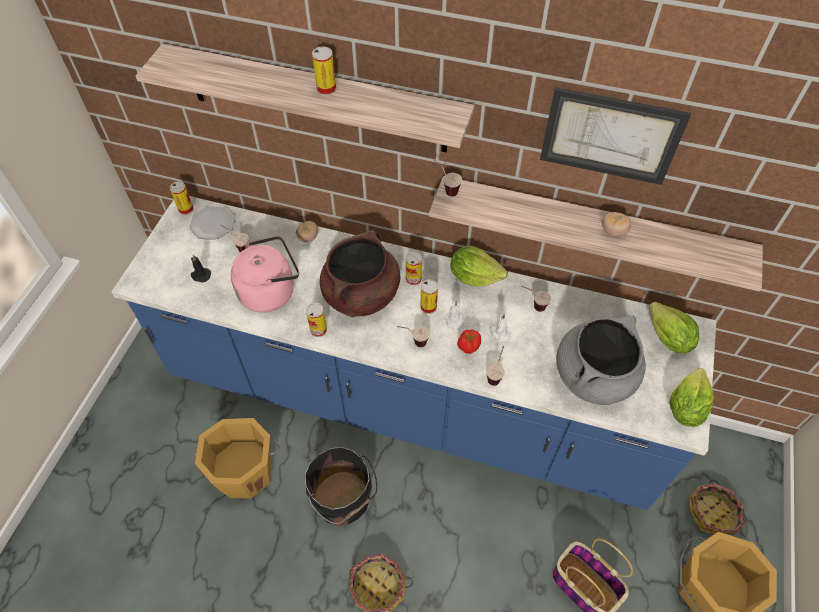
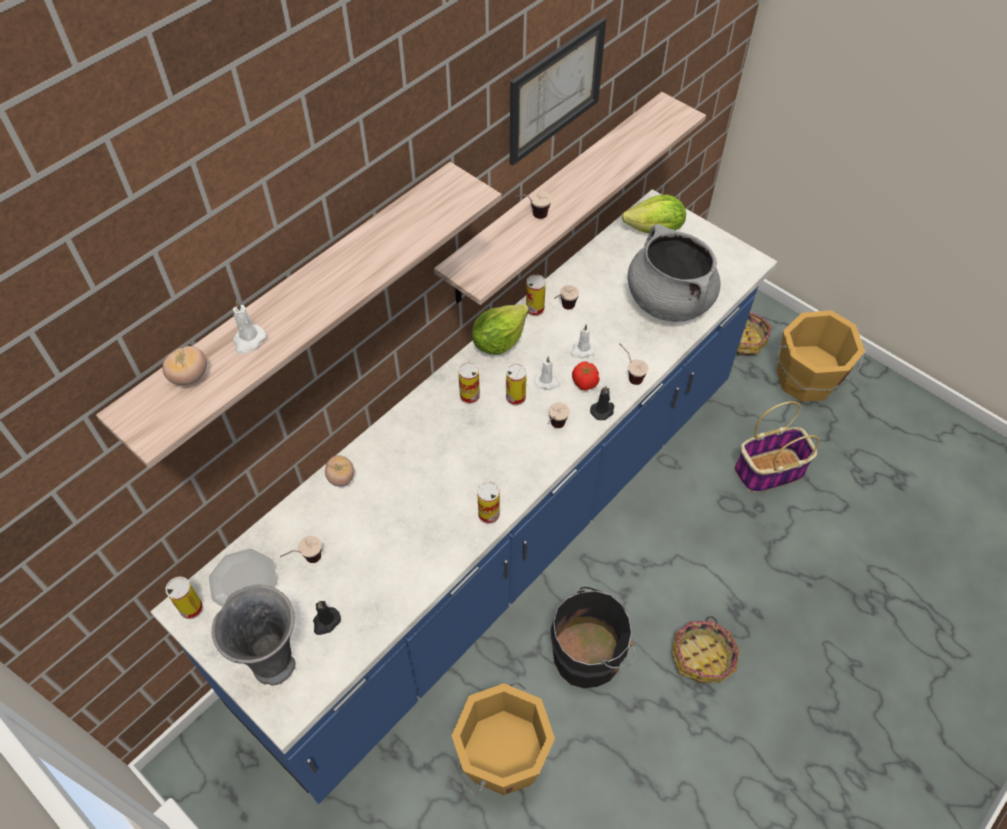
camera: 65 degrees left, 0 degrees up
(165, 263) = (274, 662): none -> grey vase
(245, 76) = (249, 341): none -> white candle
(270, 291) = (401, 546): pink kettle -> none
(326, 89) = (334, 271): can -> can (535, 309)
(361, 295) = (463, 453): brown cooking pot -> none
(445, 188) = (455, 273): cup -> cup (532, 217)
(449, 368) = (603, 410): none -> black candle
(613, 231) = (592, 174): tomato -> tomato (189, 376)
(685, 407) = (730, 254): lettuce -> none

